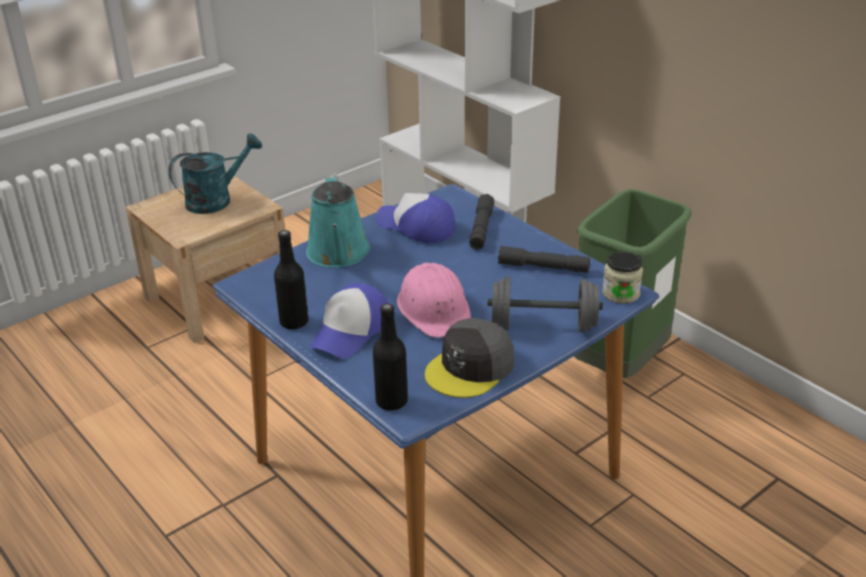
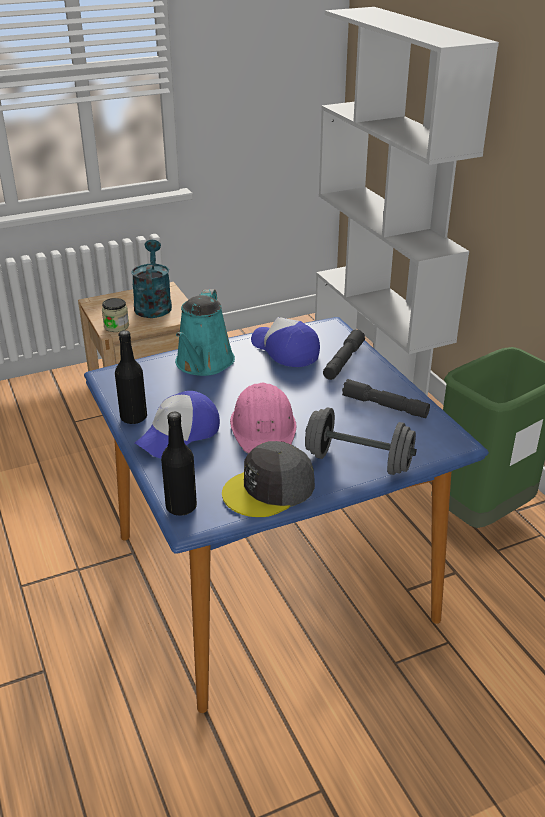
camera: 15 degrees right, 0 degrees up
(216, 200) = (153, 304): turquoise watering can -> turquoise watering can turned 75 degrees counterclockwise
(621, 293) = (449, 444): jar -> jar (116, 326)

